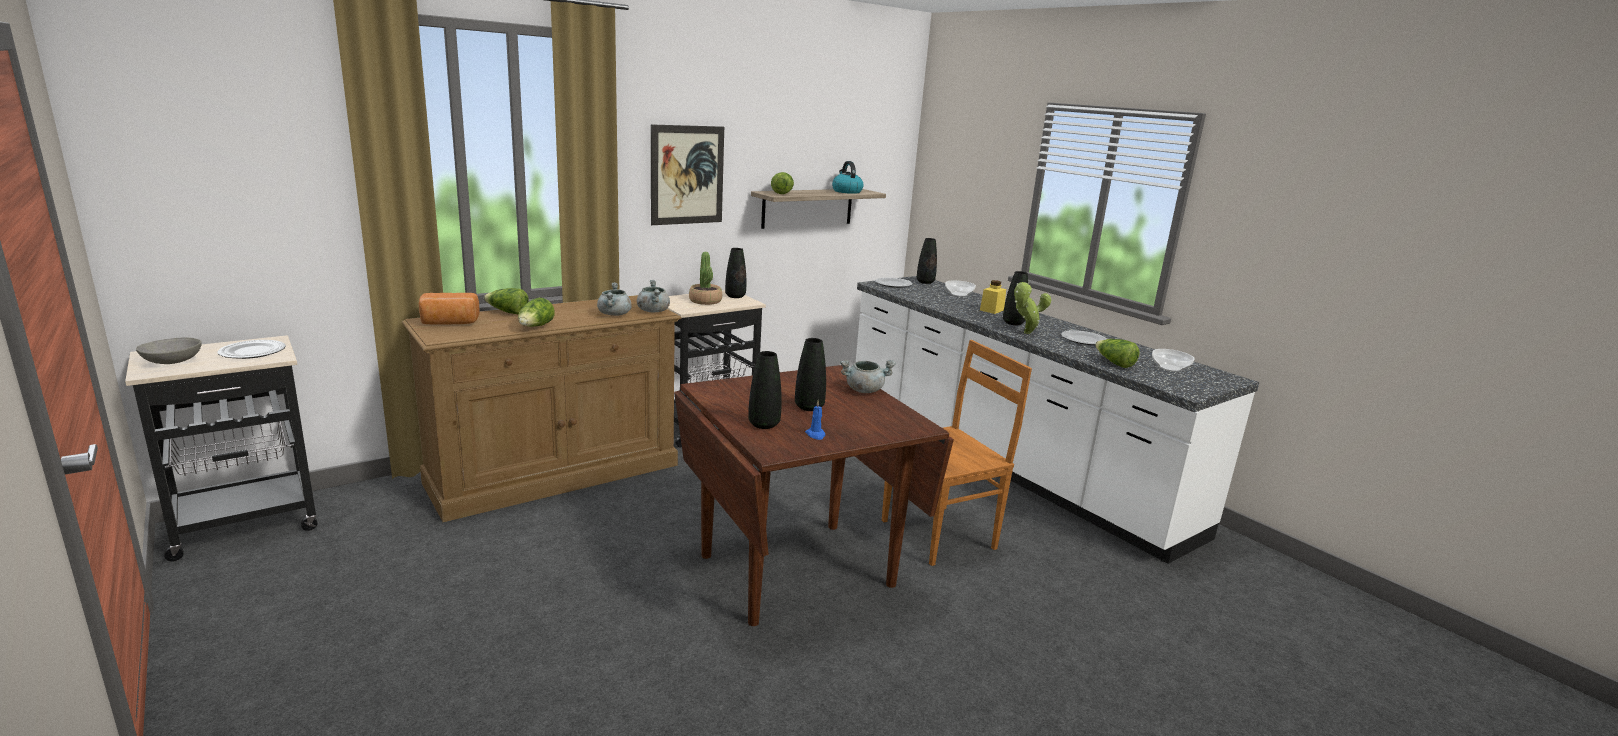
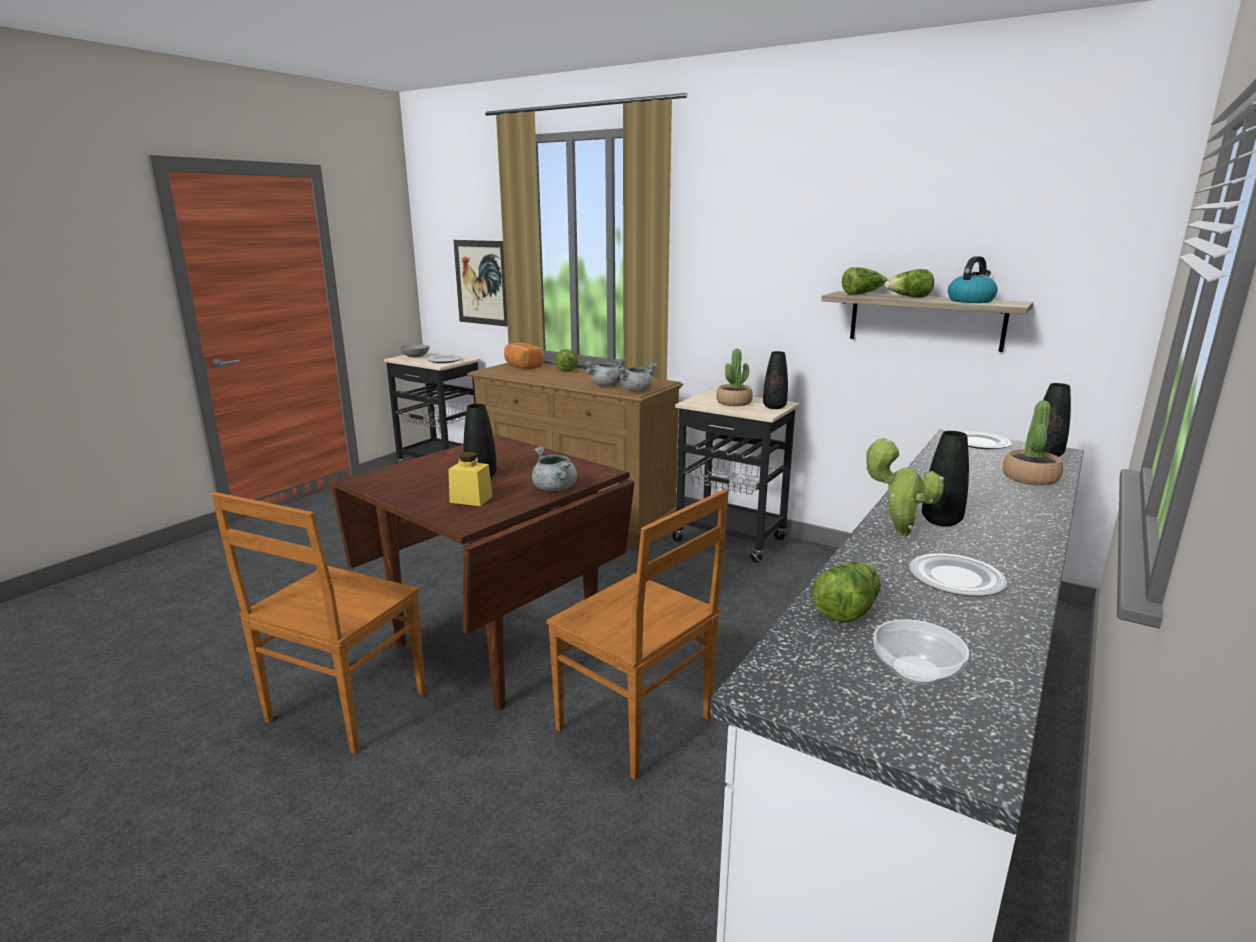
camera: 70 degrees right, 0 degrees up
(535, 327) = (541, 378): lettuce -> lettuce (908, 297)
(687, 175) = (758, 267): picture -> picture (482, 282)
(764, 424) = (423, 469): black vase -> none
(815, 435) = (411, 487): blue candle -> none
(851, 670) = (343, 709): none -> brown chair
(959, 294) = (1030, 478): bowl -> potted plant
(991, 310) = (987, 503): yellow jar -> yellow jar (471, 499)

